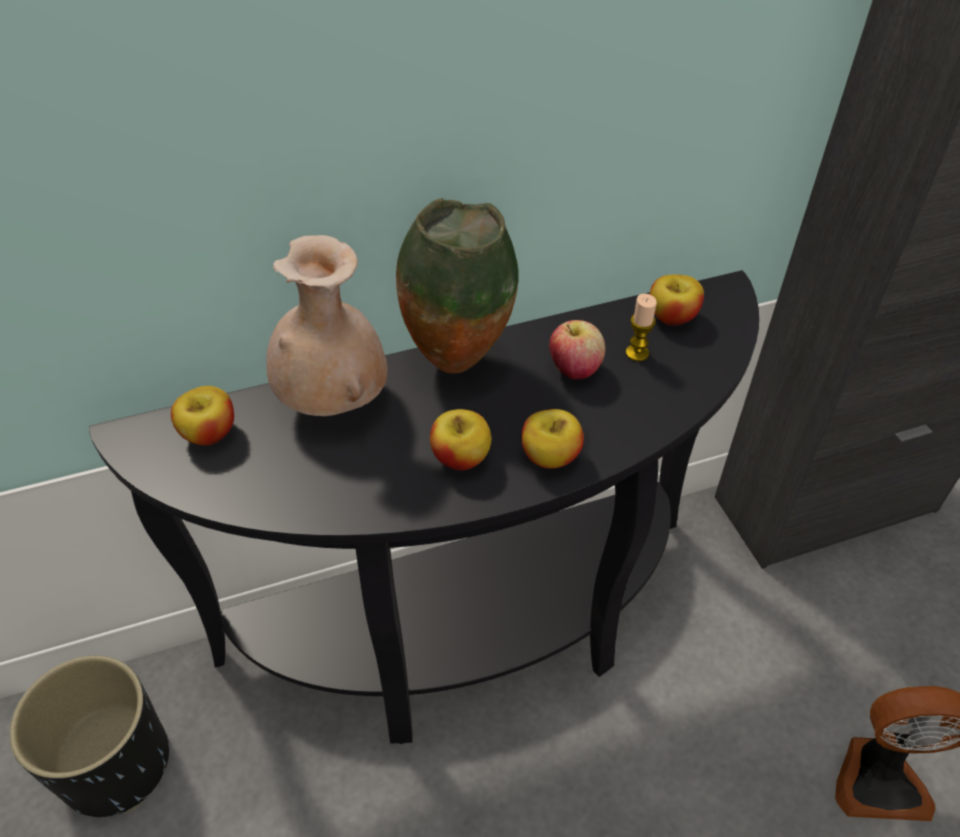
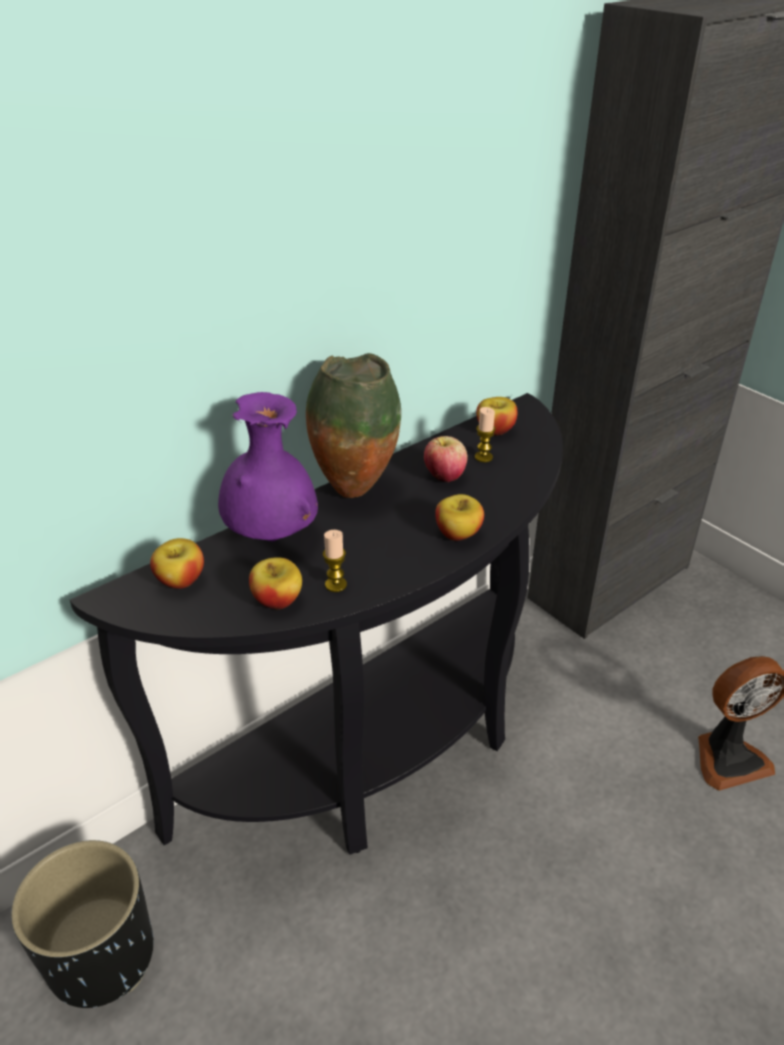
camera: 20 degrees left, 10 degrees down
(334, 402) = (272, 536): beige vase -> purple vase
(371, 488) = (335, 585): none -> candle
(461, 457) = (392, 549): apple -> apple (277, 600)

